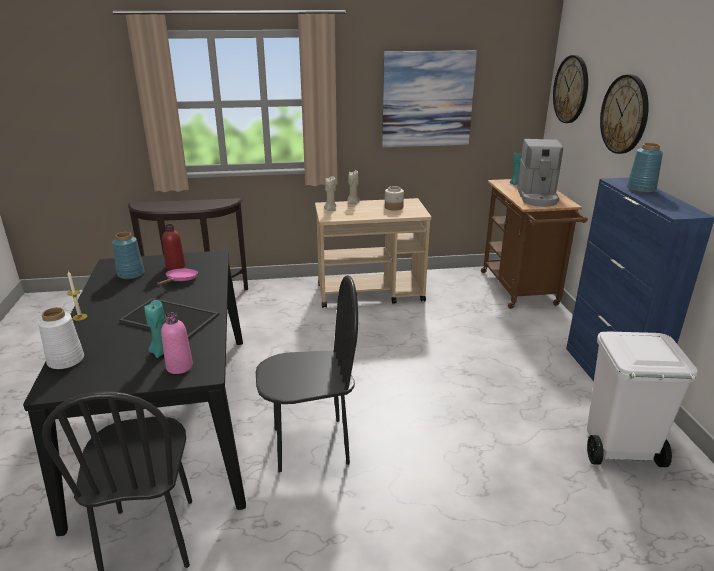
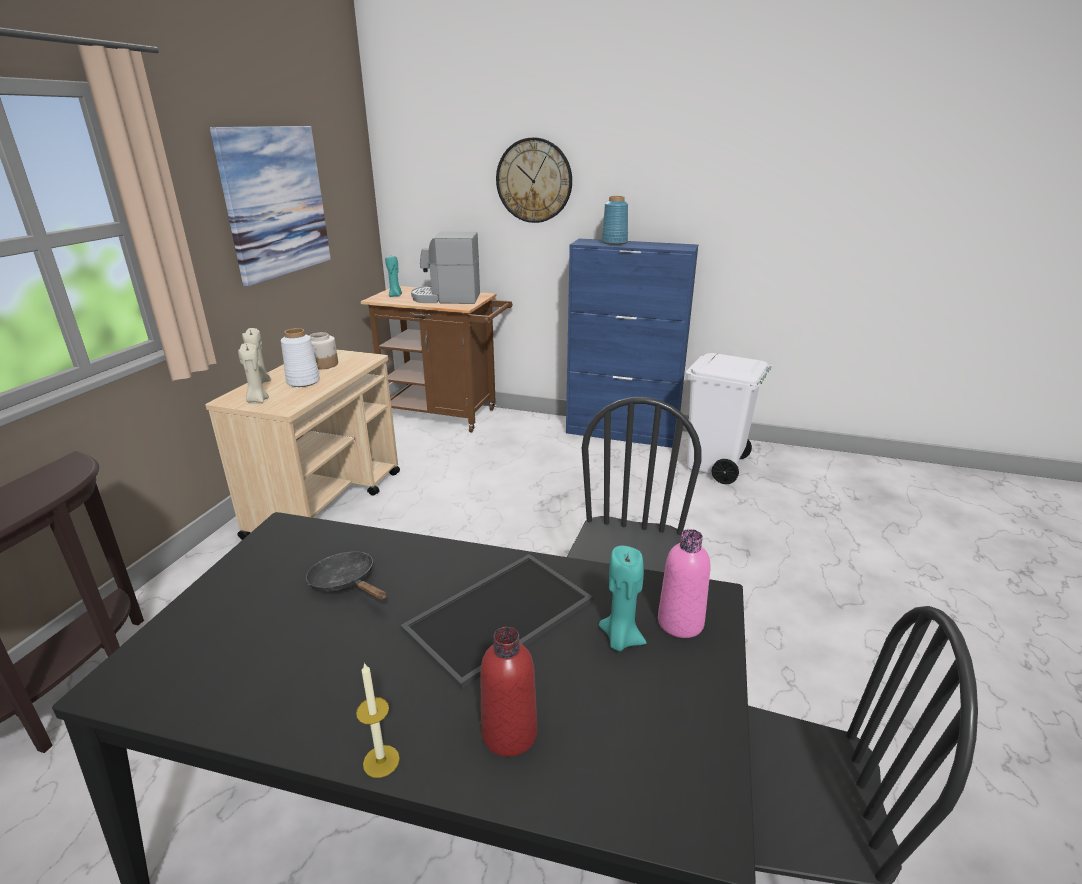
camera: 65 degrees left, 0 degrees up
(66, 360) = (584, 794): white vase -> white vase (302, 382)
(130, 274) = (229, 652): blue vase -> none
(175, 266) = (270, 581): red bottle -> red bottle (509, 733)
(180, 280) = (346, 583): pink frying pan -> black frying pan
(537, 197) = (446, 298): coffee machine -> coffee machine turned 150 degrees clockwise
(571, 89) = (423, 169): wall clock -> none

